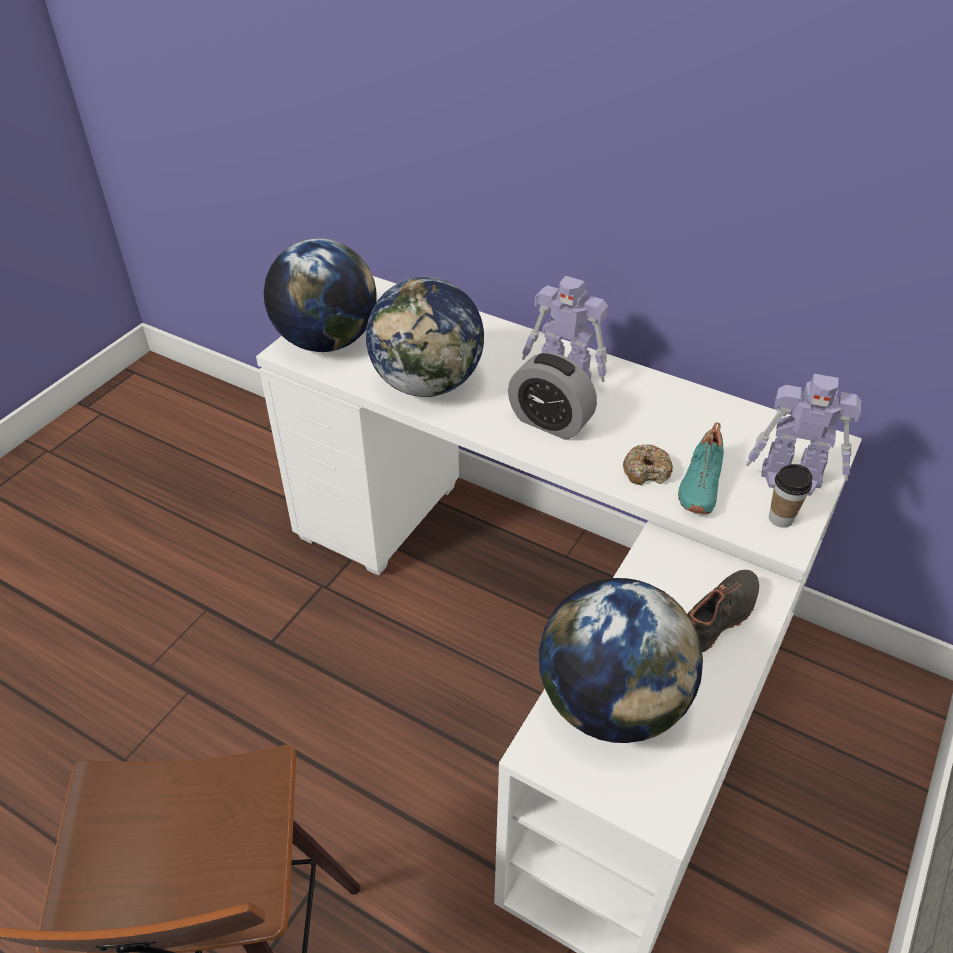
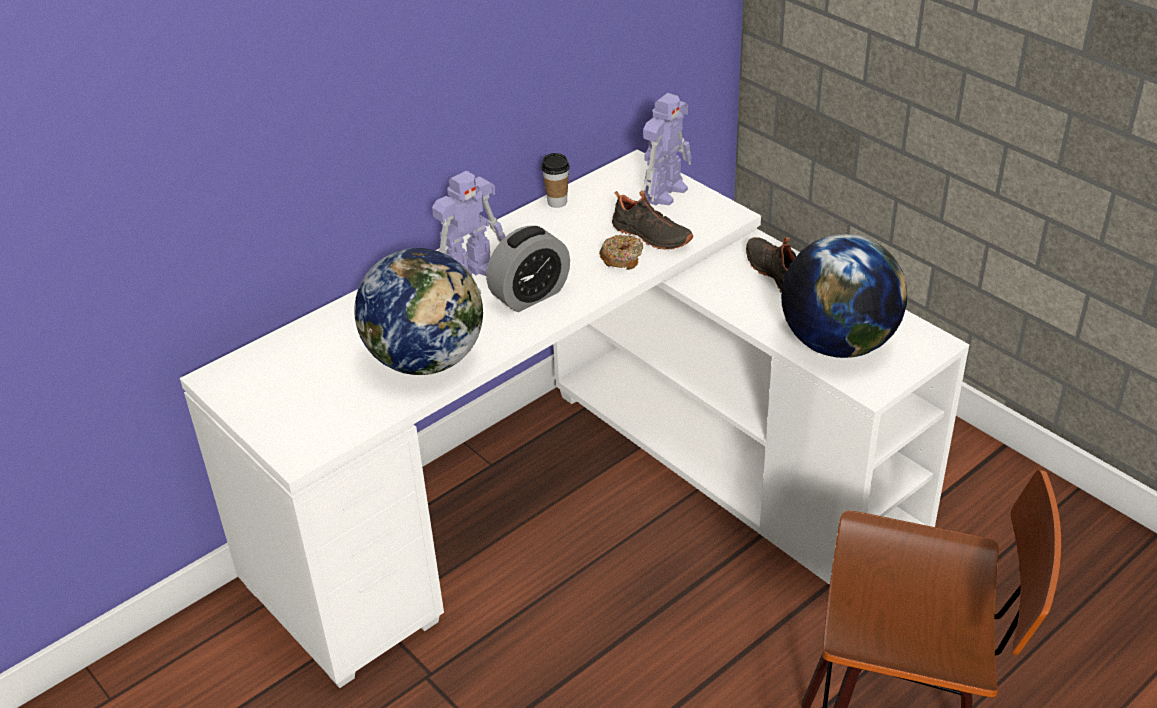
camera: 70 degrees left, 5 degrees down
(326, 341) = (301, 422): globe -> none
(699, 484) = (650, 236): turquoise shoe -> black shoe
(781, 518) = (705, 209): cup -> cup (557, 202)

